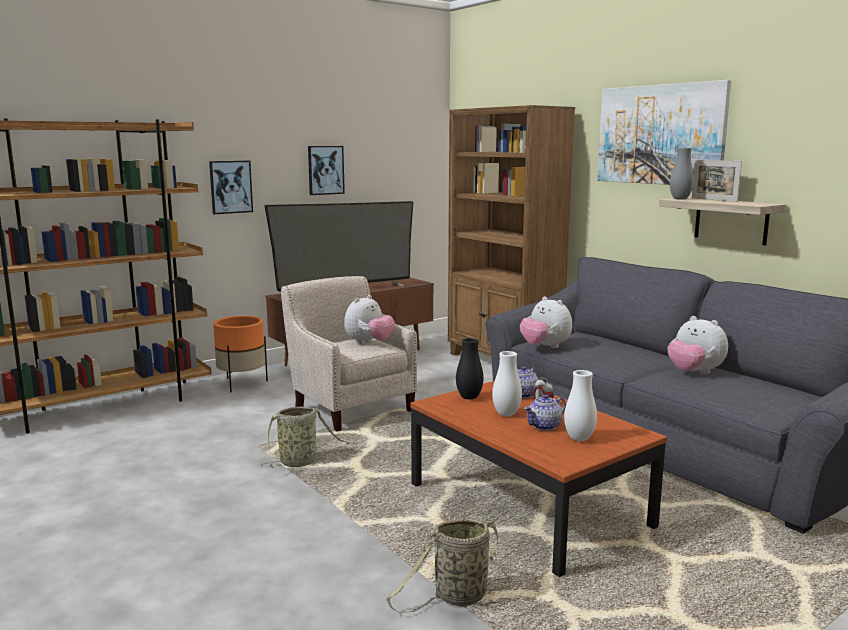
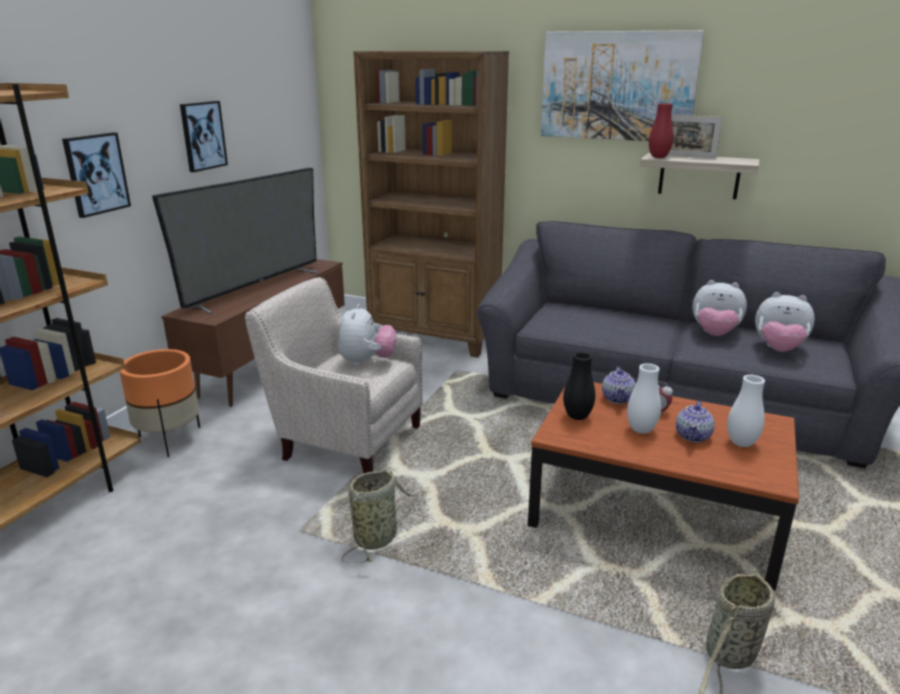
camera: 30 degrees left, 10 degrees up
(545, 347) = (555, 329): plush toy -> plush toy (778, 349)
(680, 199) = (658, 157): grey vase -> red vase

